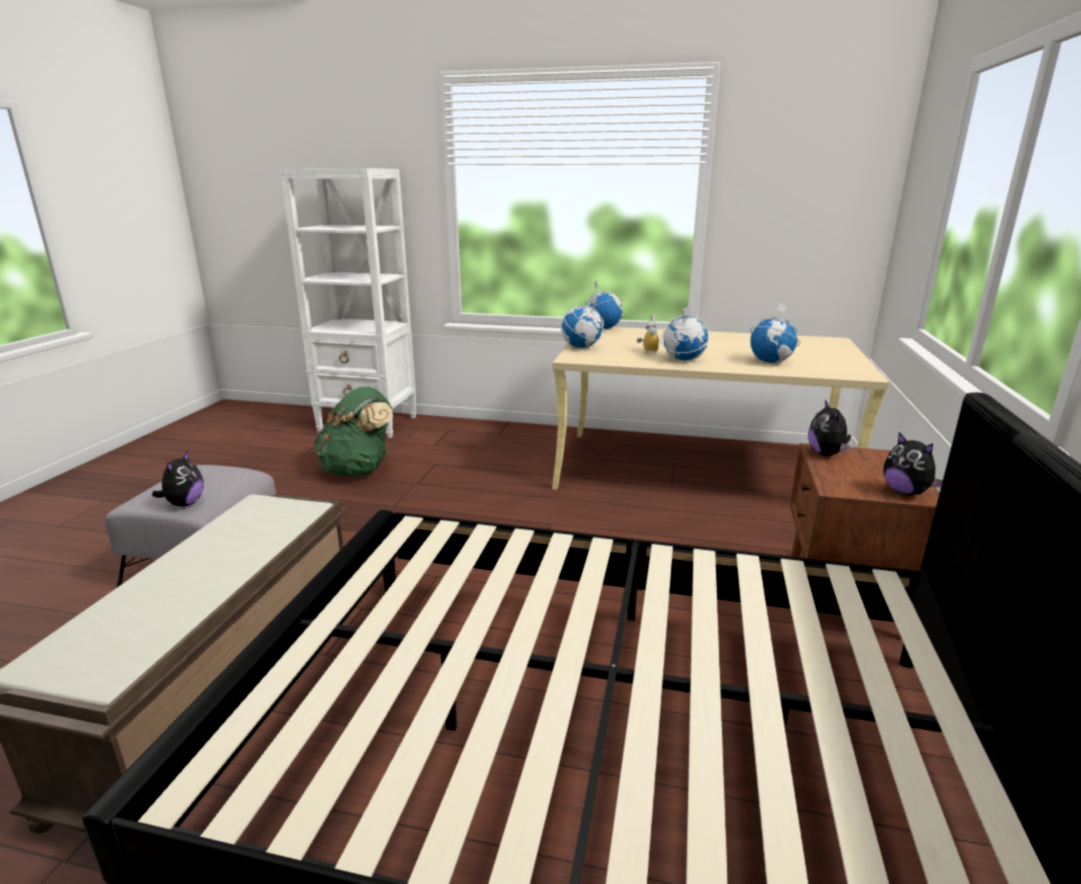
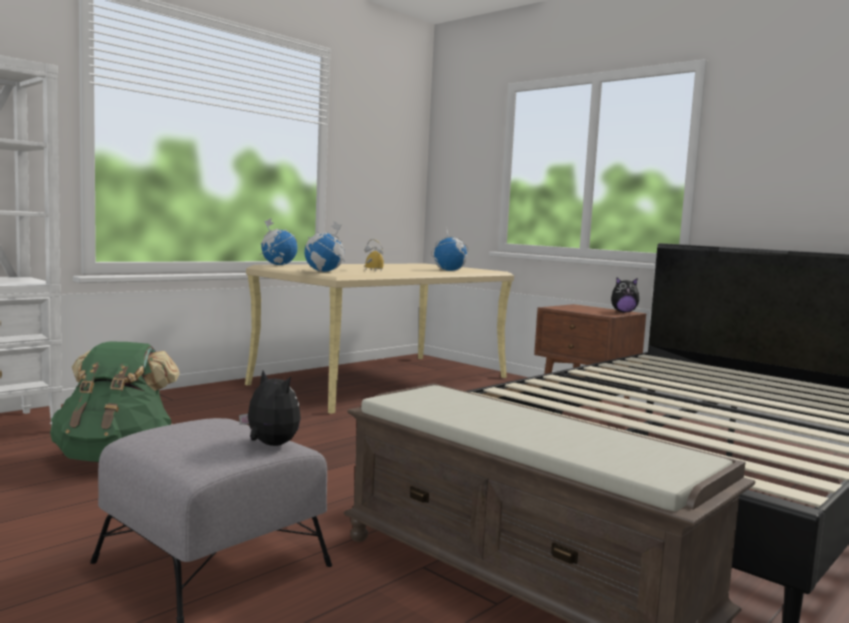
camera: 60 degrees left, 15 degrees down
(683, 360) = (409, 272): globe -> none
(826, 454) = (561, 308): plush toy -> none

